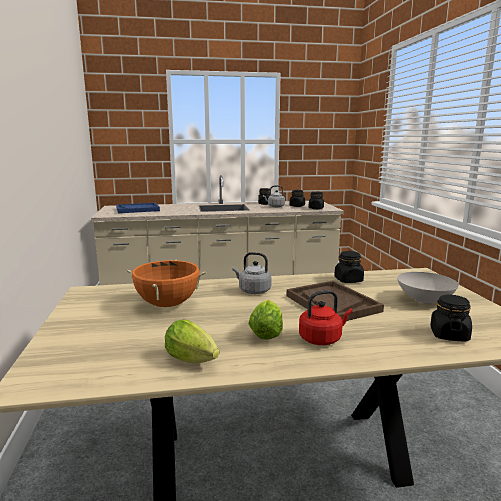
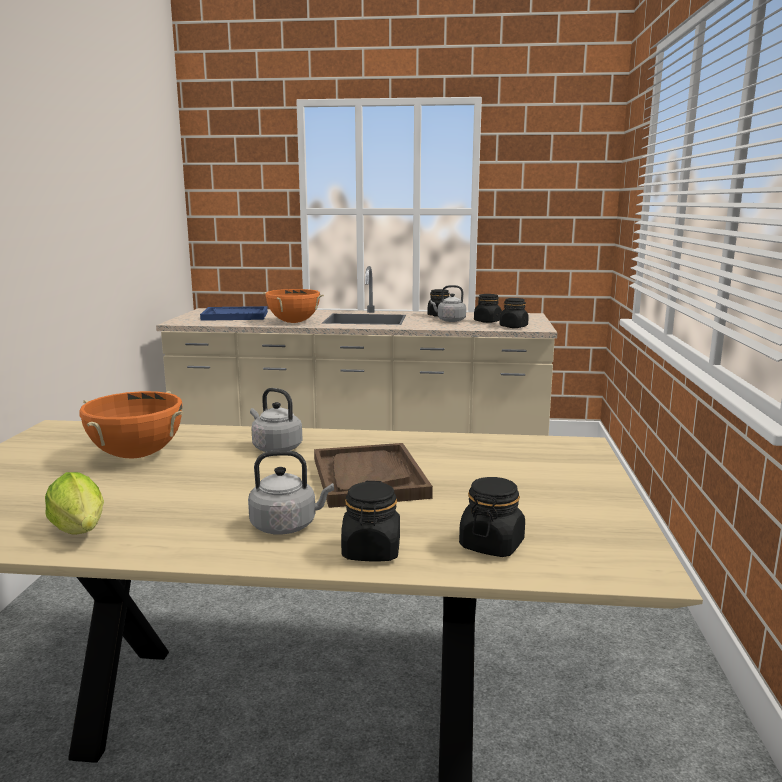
camera: 15 degrees right, 0 degrees up
(182, 212) = (293, 322): none -> orange cooking pot
(266, 332) = (221, 507): lettuce -> none
(322, 339) = (287, 526): red kettle -> grey kettle
(348, 280) = (441, 445): black jar -> black jar (371, 551)
(425, 301) = (525, 489): white bowl -> none

